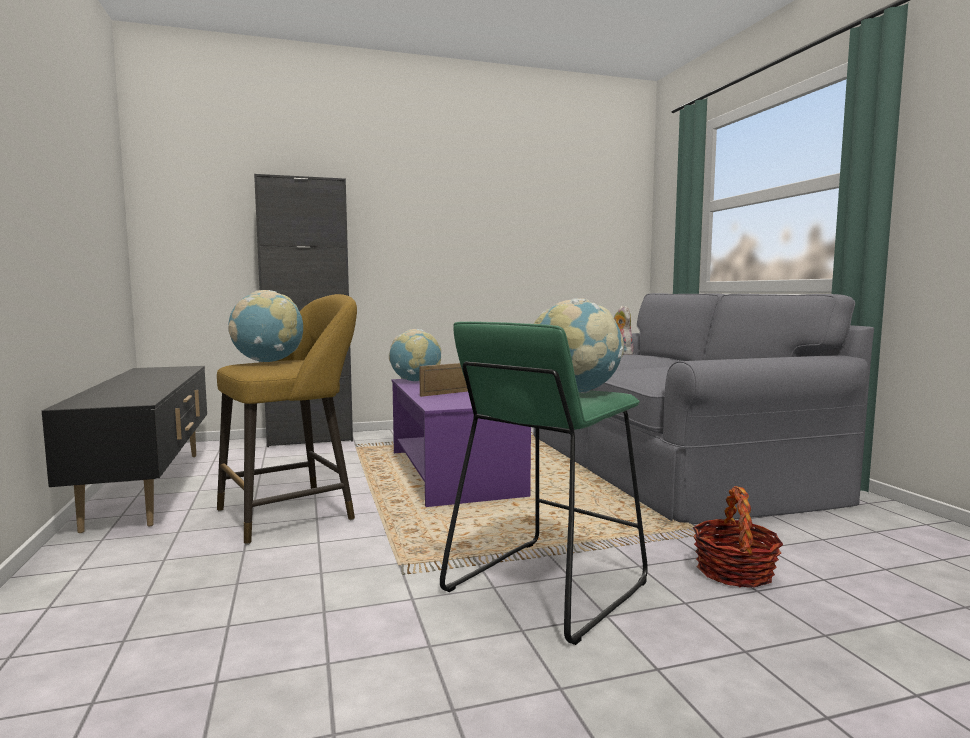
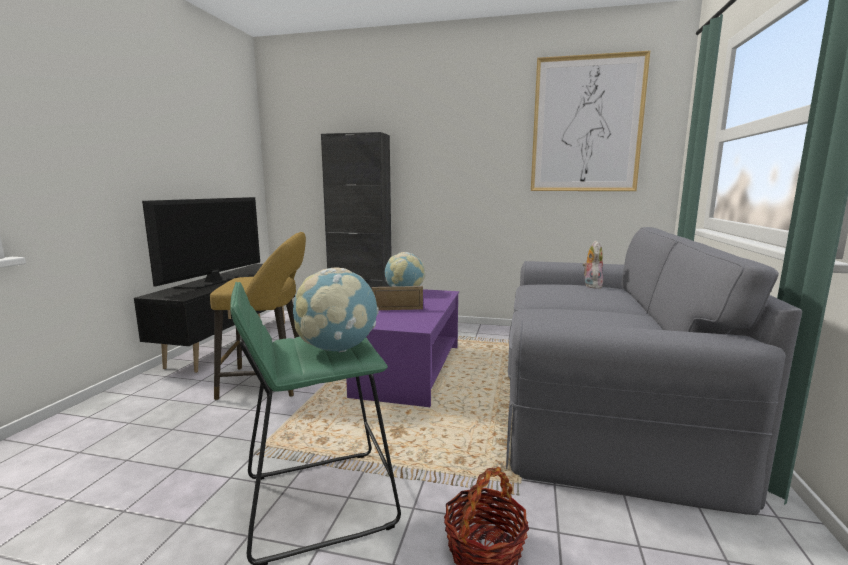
camera: 30 degrees right, 5 degrees up
(130, 386) = (213, 281): none -> television
(268, 362) = (251, 278): globe -> none
(567, 191) = (586, 125): none -> picture

